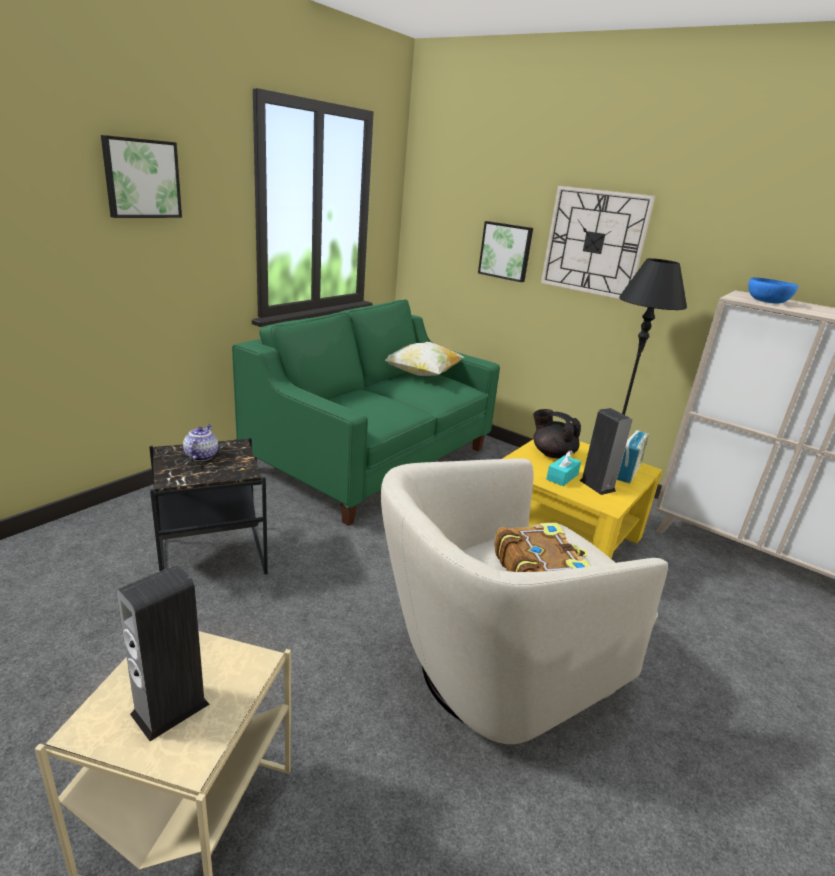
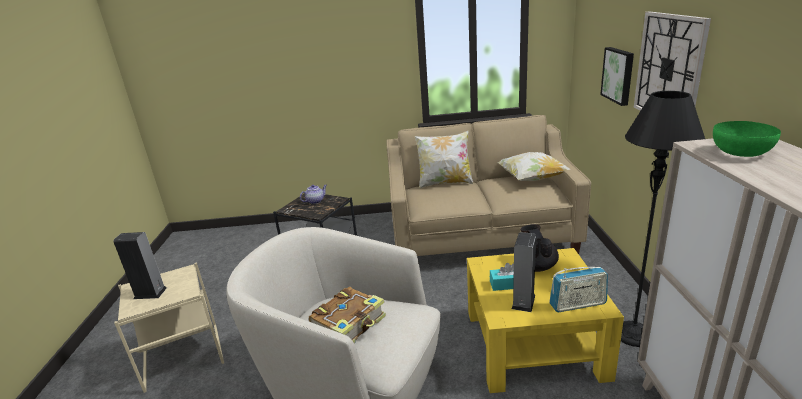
camera: 55 degrees right, 0 degrees up
(141, 178) = (337, 43): picture -> none
(339, 395) = (445, 183): none -> pillow
(372, 459) = (480, 236): green sofa -> beige sofa
(766, 301) = (740, 152): blue bowl -> green bowl

